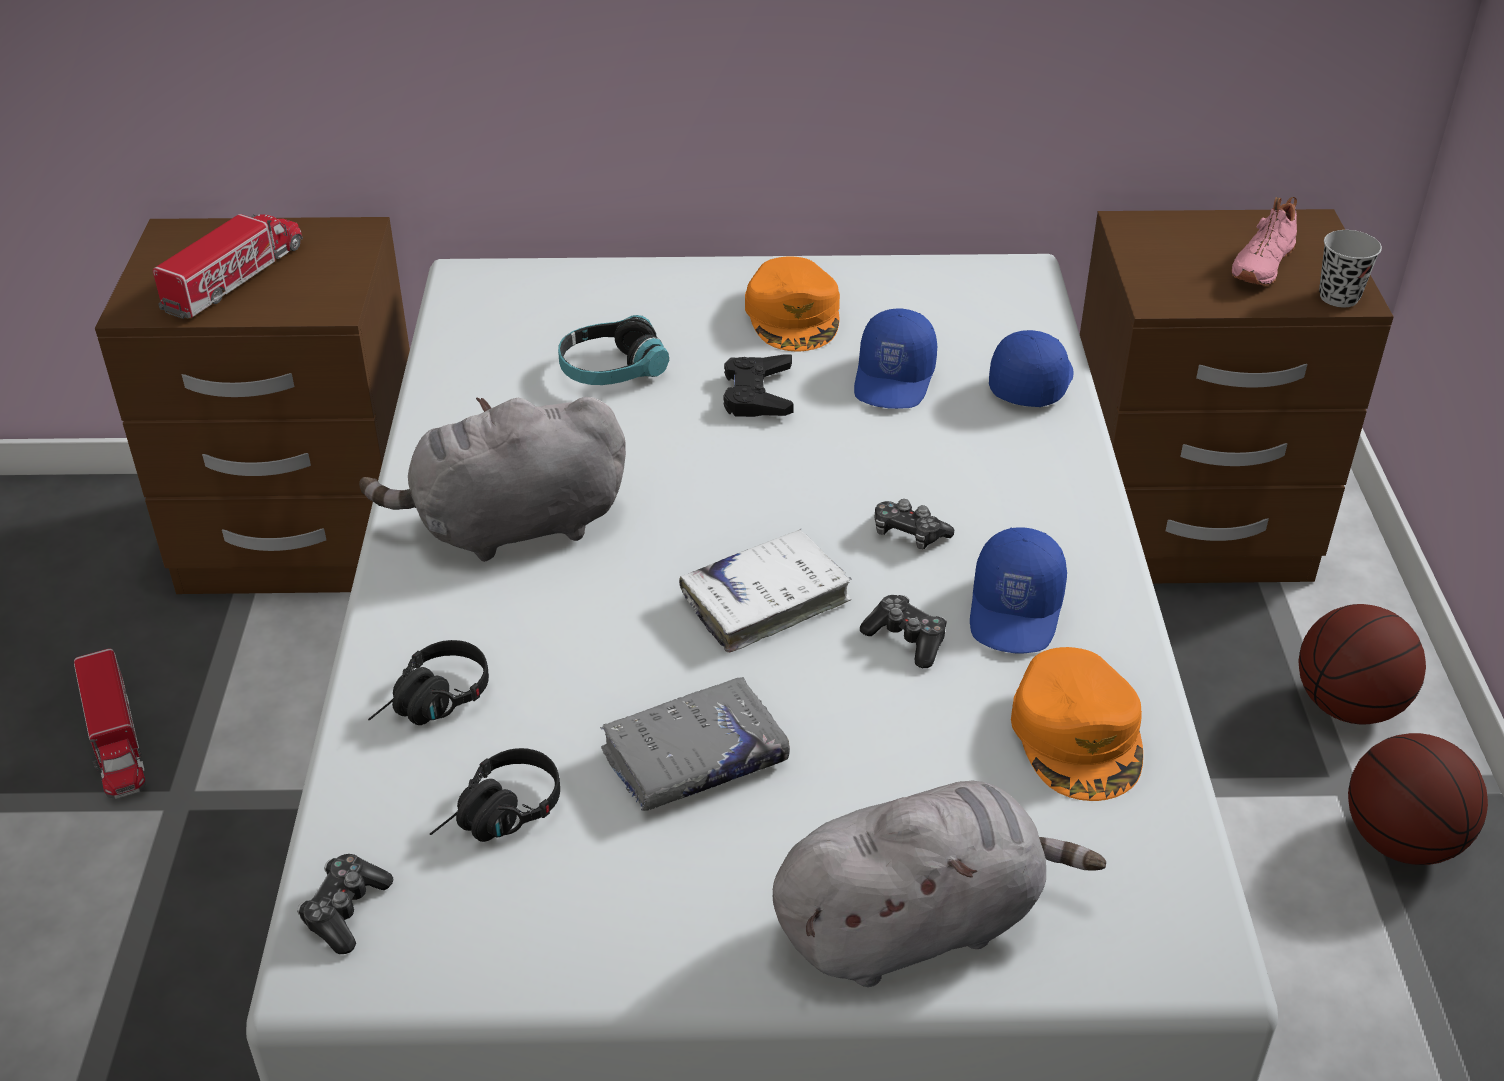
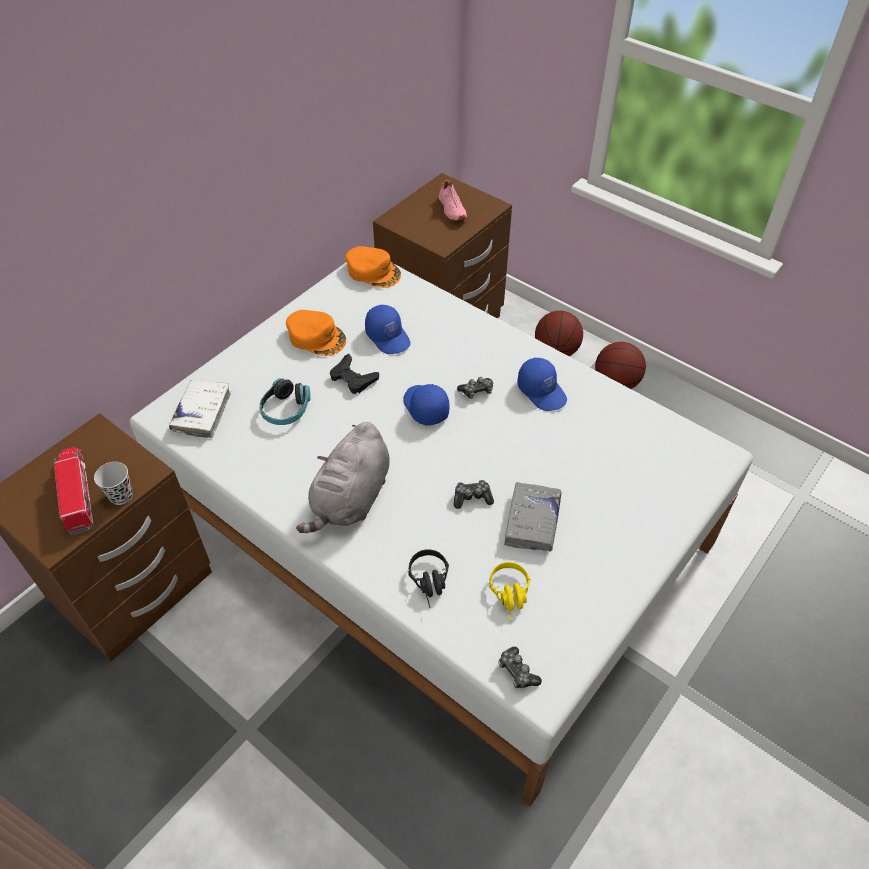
camera: 50 degrees left, 10 degrees up
(116, 739) = (182, 736): toy truck -> none
(499, 818) = (511, 597): black headphones -> yellow headphones
(765, 600) = (471, 451): white book -> white book (202, 412)
(906, 639) = (528, 427): game controller -> game controller (472, 498)
(916, 923) = (656, 511): grey plush toy -> none
(1030, 381) = (430, 305): blue cap -> blue cap (425, 407)
(1078, 735) = (612, 417): orange cap -> orange cap (373, 271)
(1339, 297) = (489, 207): black cup -> black cup (121, 496)

